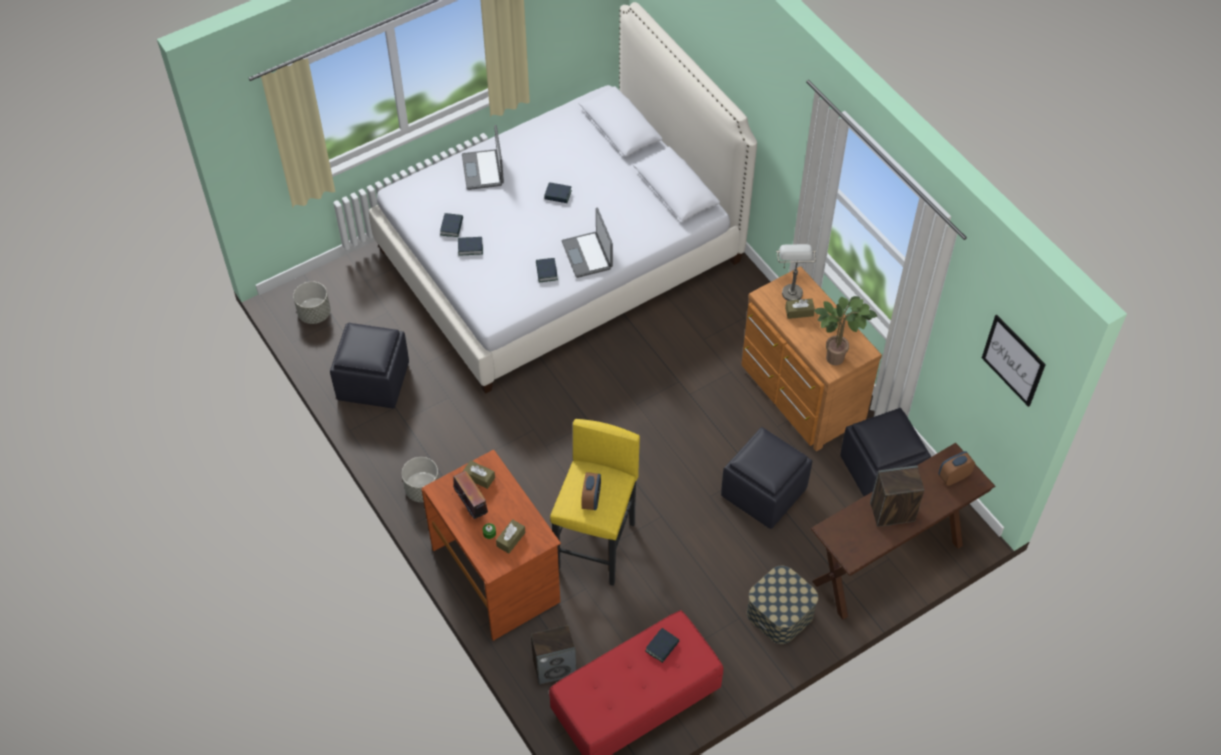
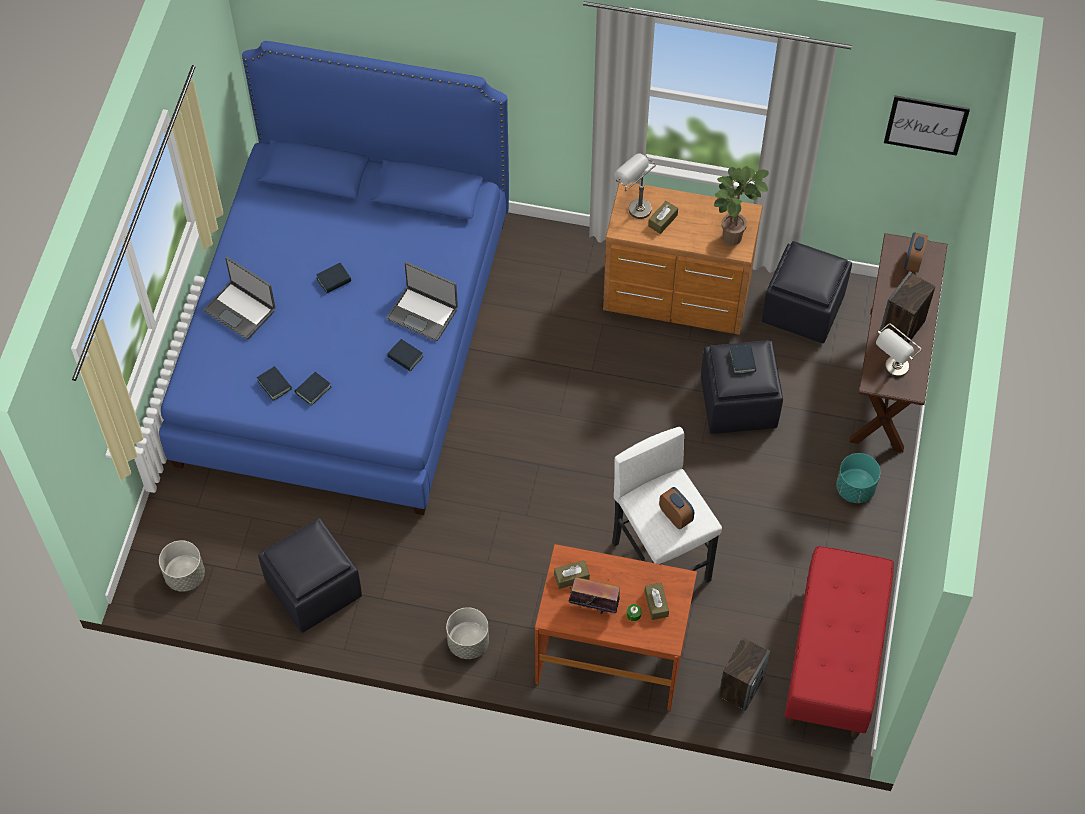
camera: 45 degrees left, 5 degrees up
(560, 254) = (344, 338): white bed -> blue bed
(596, 546) = (661, 561): yellow stool -> white stool
(662, 647) = (836, 587): book -> book (742, 361)
(780, 613) = (855, 488): storage box -> turquoise planter
(849, 534) = (891, 372): none -> grey table lamp

